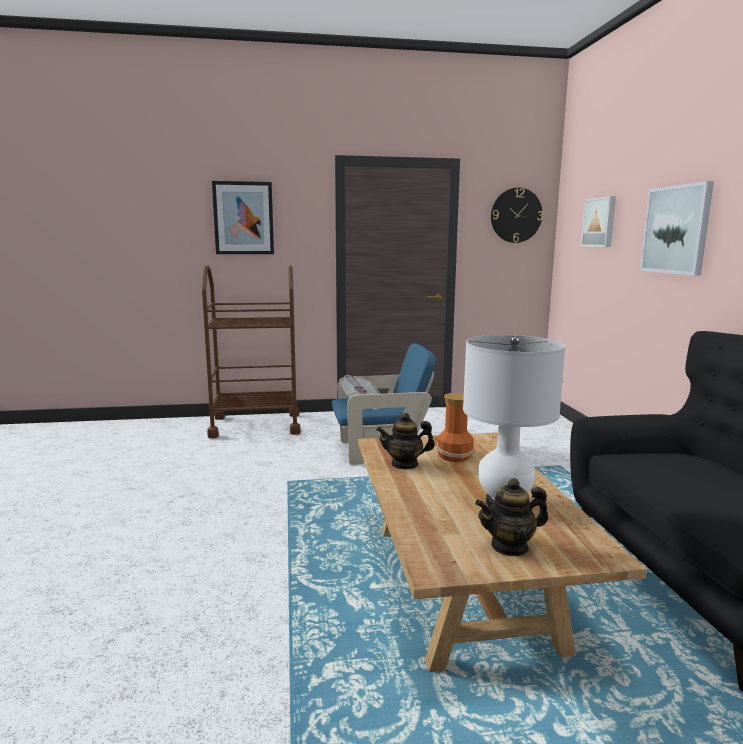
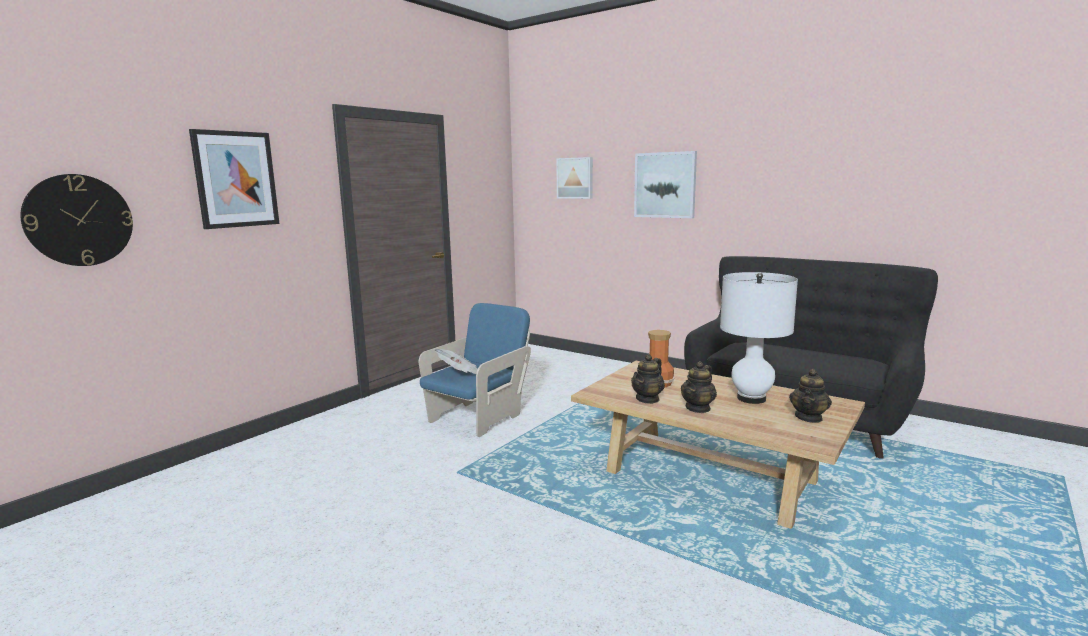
camera: 45 degrees left, 0 degrees up
(256, 425) = (302, 440): brown cart -> none
(424, 488) = (698, 408): none -> teapot
(516, 215) = (487, 171): wall clock -> wall clock (79, 220)

